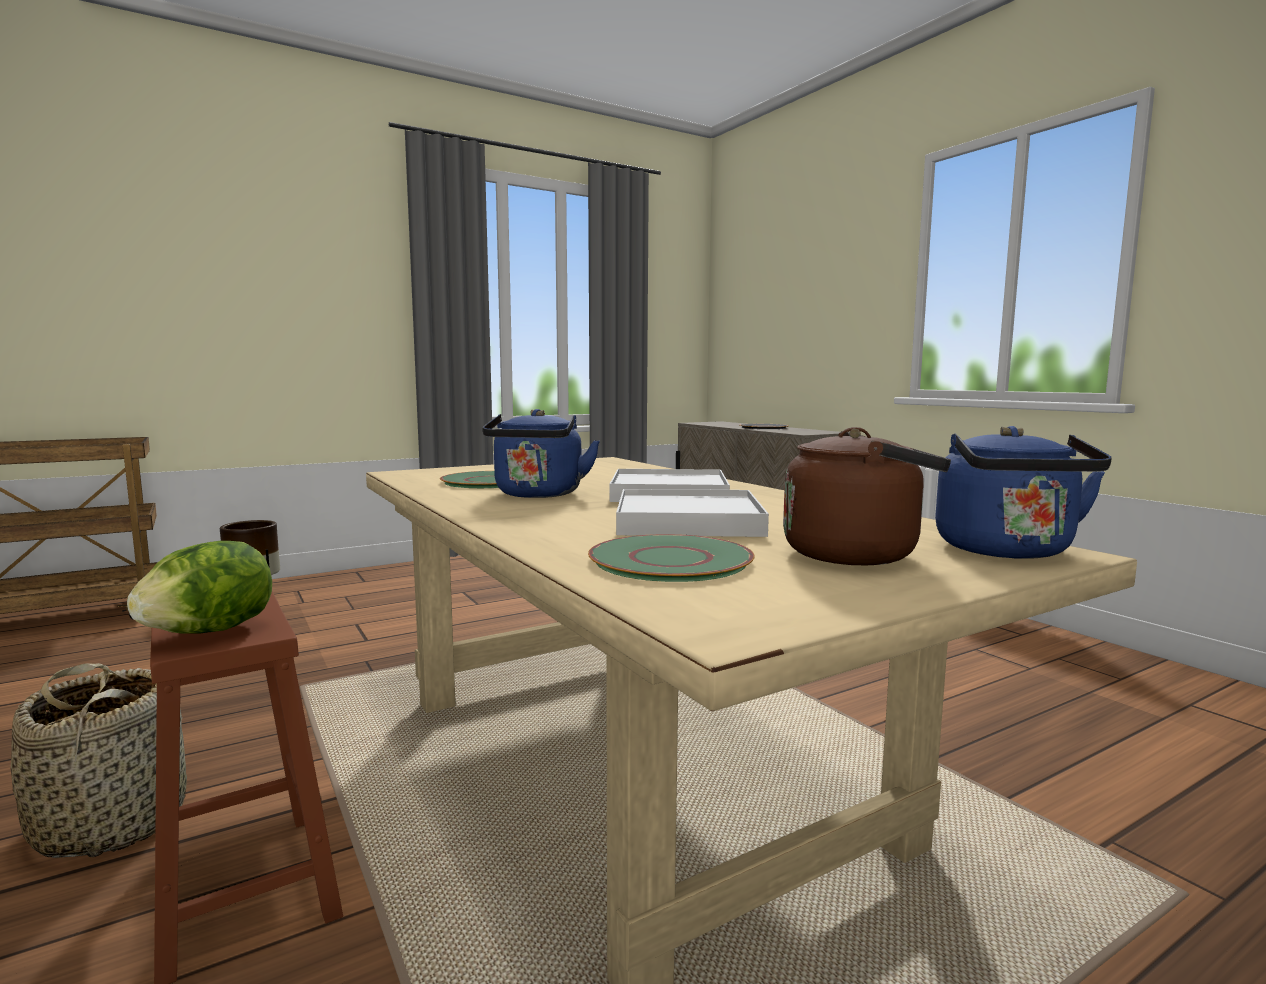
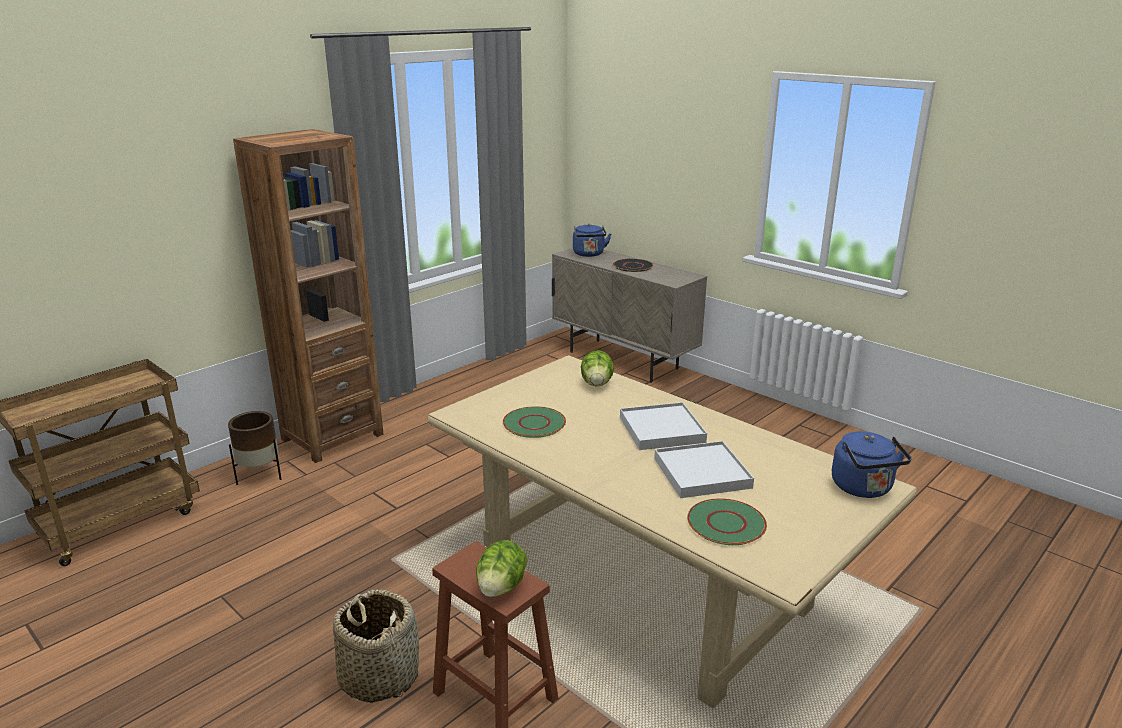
camera: 15 degrees left, 15 degrees up
(367, 578) = (332, 437): none -> brown bookcase
(538, 495) = (588, 444): blue kettle -> blue kettle (589, 254)
(621, 468) = (597, 384): none -> lettuce
(858, 555) = (803, 503): brown kettle -> none

